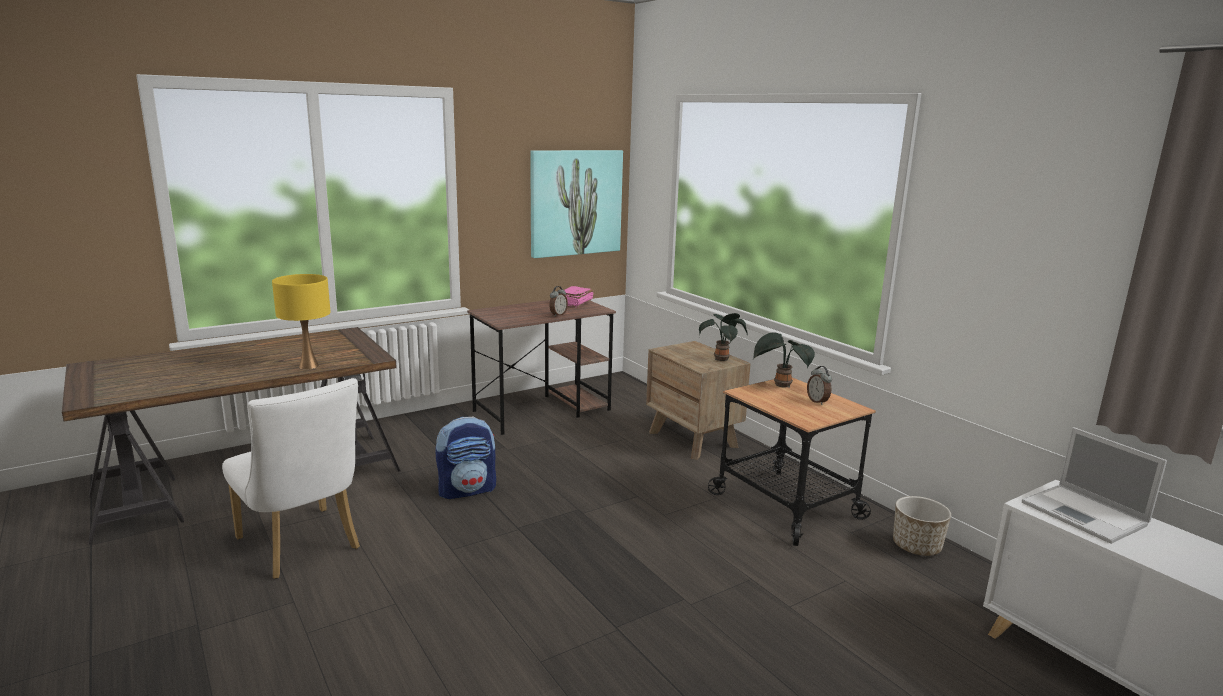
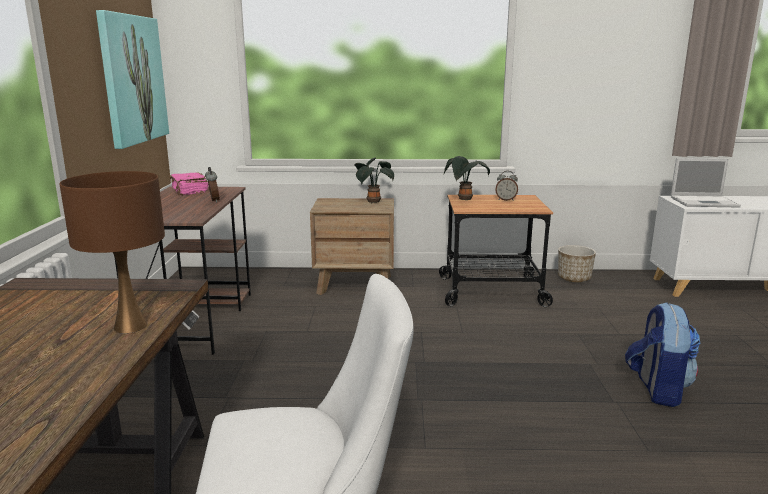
camera: 55 degrees left, 0 degrees up
(308, 366) = (130, 326): yellow table lamp -> brown table lamp
(467, 490) = (310, 405): backpack -> backpack (657, 389)

